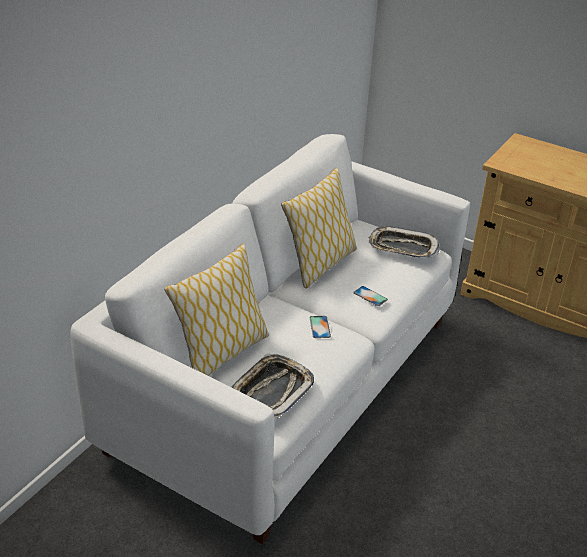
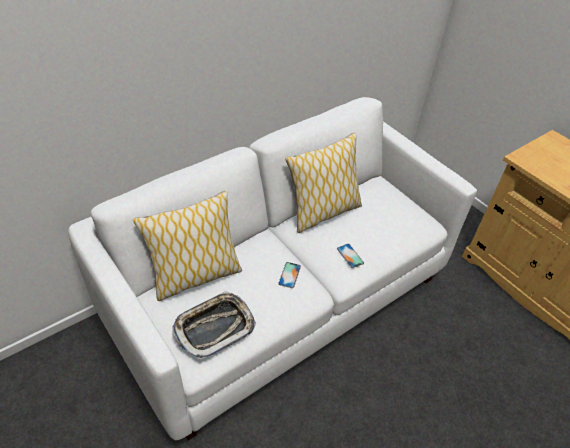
camera: 20 degrees right, 10 degrees up
(402, 248) = (403, 214): tray -> none

